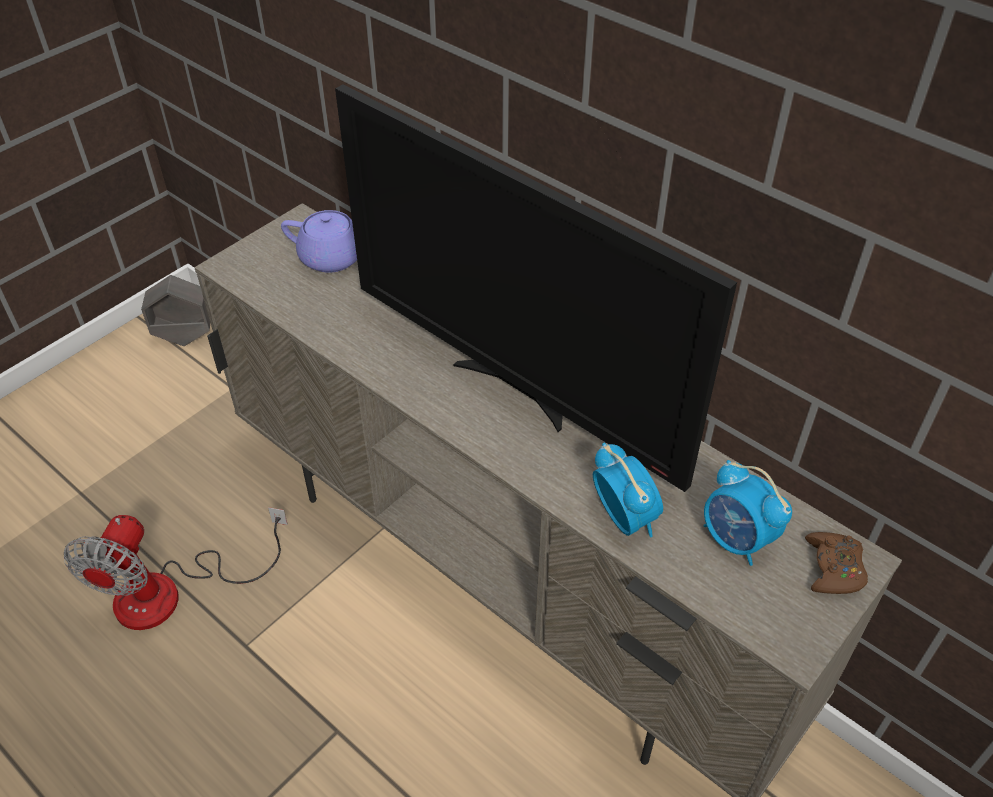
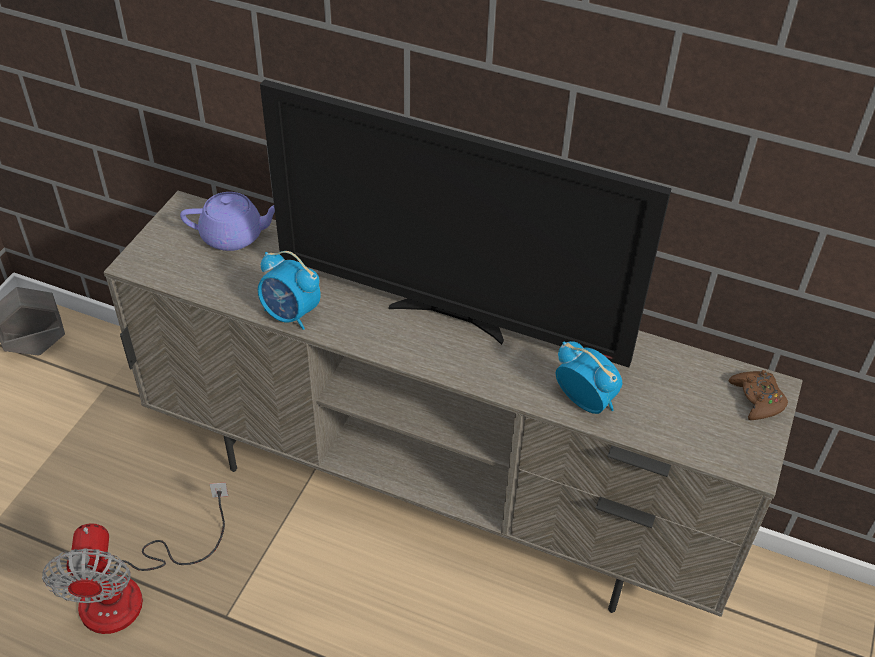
camera: 20 degrees left, 0 degrees up
(736, 540) = (677, 396): alarm clock -> alarm clock (291, 314)

